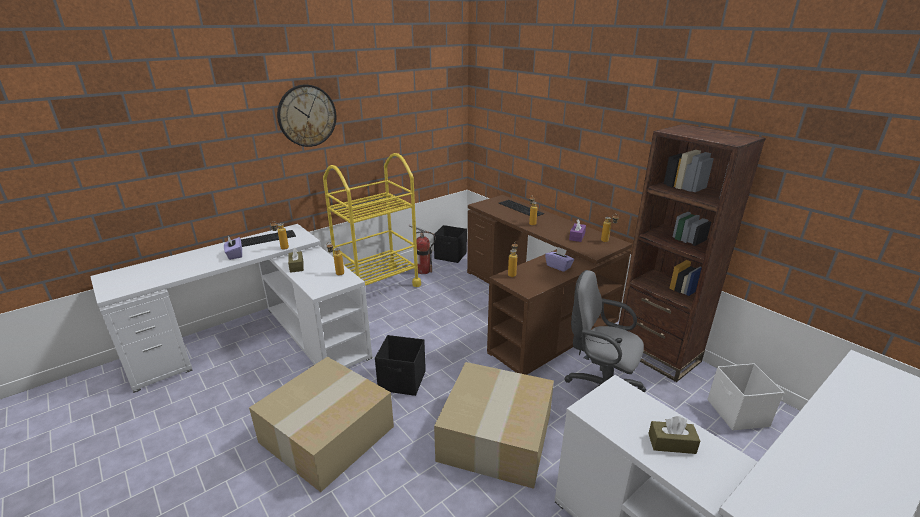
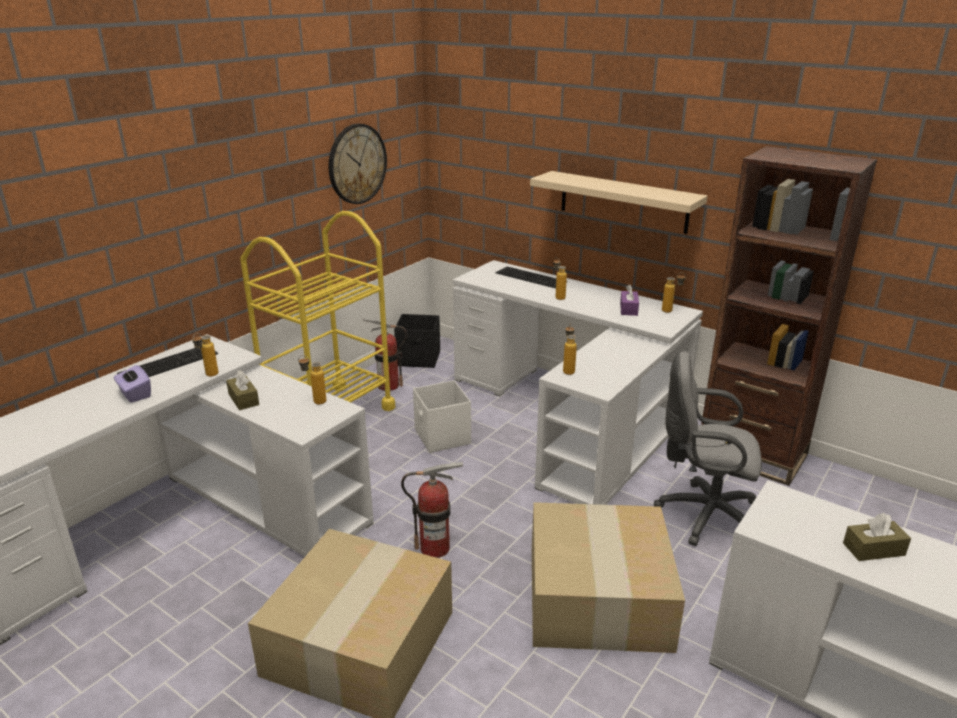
camera: 15 degrees left, 0 degrees up
(307, 116) = (212, 162): wall clock -> wall clock (357, 164)
(403, 381) = (435, 548): black storage box -> fire extinguisher
(536, 308) = (574, 417): brown desk -> white desk
(558, 266) = (623, 352): purple tissue box -> none
(584, 160) = (623, 202): none -> beige shelf
(737, 414) = (872, 511): white storage box -> white storage box (442, 437)

